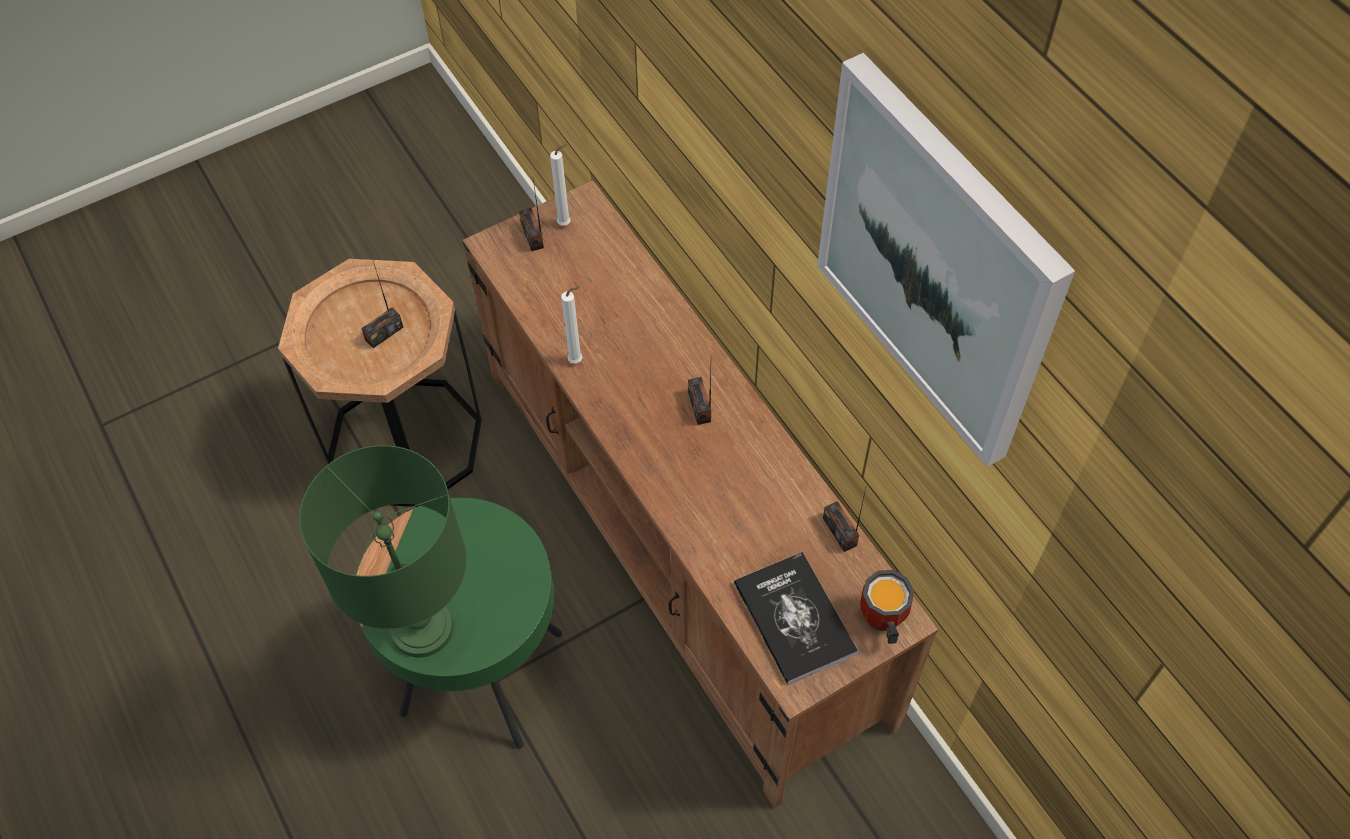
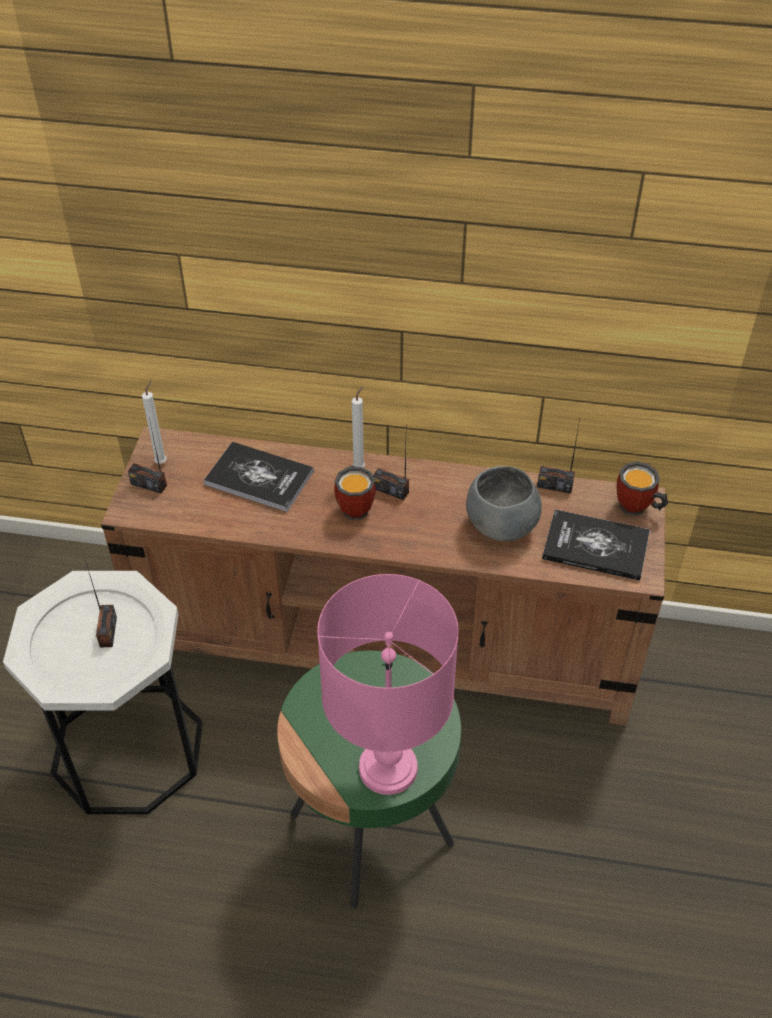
camera: 50 degrees left, 10 degrees down
(405, 441) = (128, 748): brown side table -> white side table
(420, 628) = (387, 769): green table lamp -> pink table lamp
(577, 360) = (282, 526): white candle -> white candle (360, 467)
(615, 302) = (259, 478): none -> book
(655, 395) = (357, 506): none -> mug
(745, 522) = (502, 524): none -> grey bowl
(937, 263) = (613, 174): picture -> none

